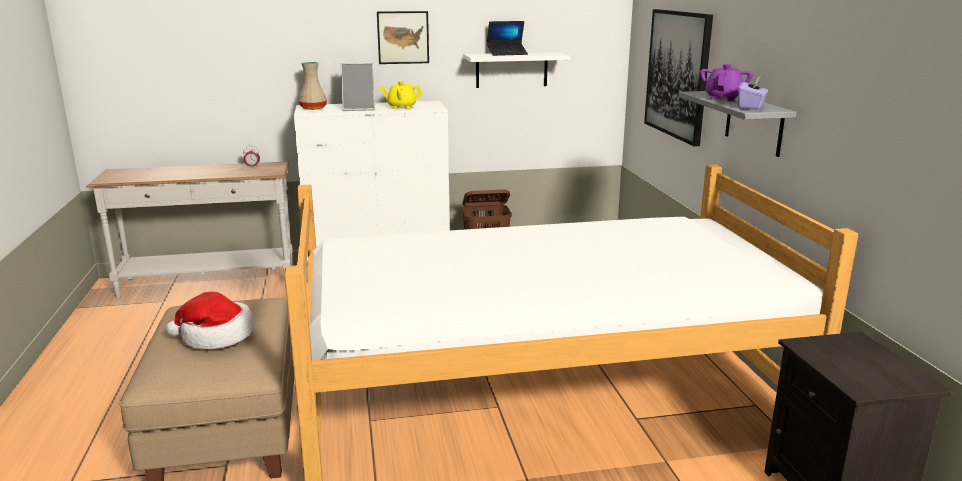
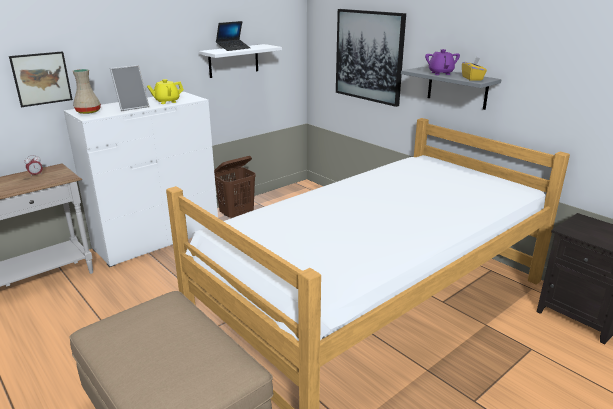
camera: 30 degrees left, 5 degrees up
(216, 336) = (172, 348): hat -> none
(403, 37) = (150, 40): picture -> picture (41, 78)
(751, 107) = (472, 78): purple tissue box -> yellow tissue box

